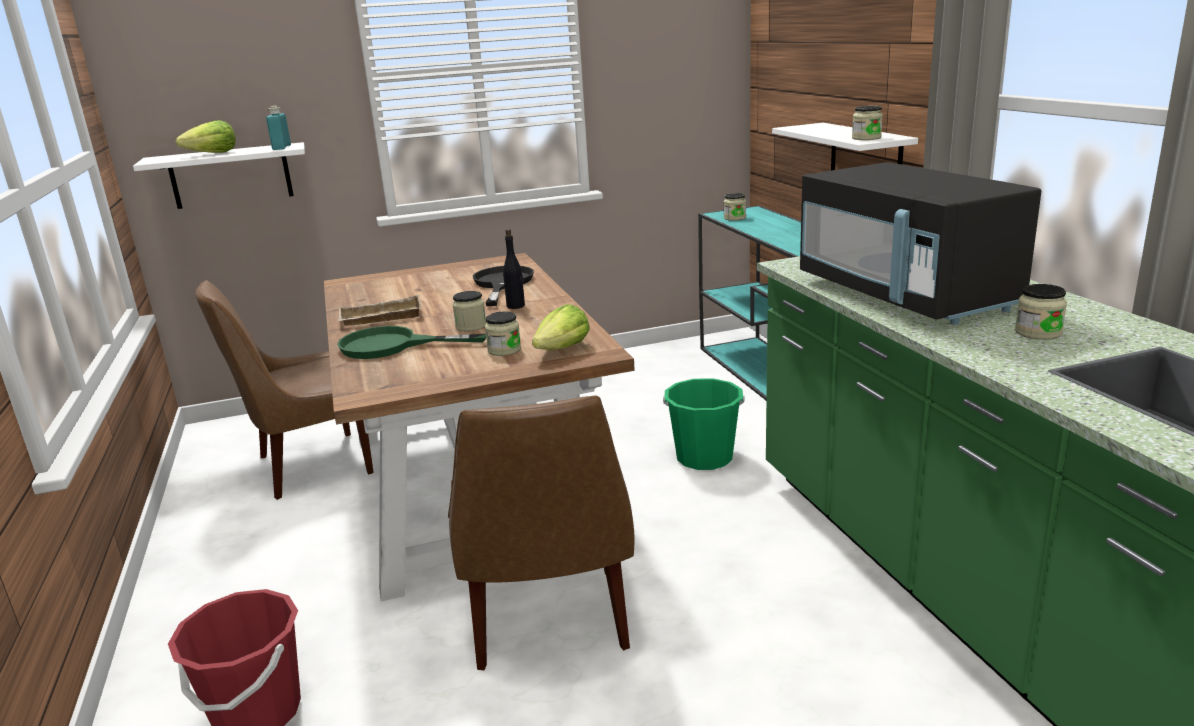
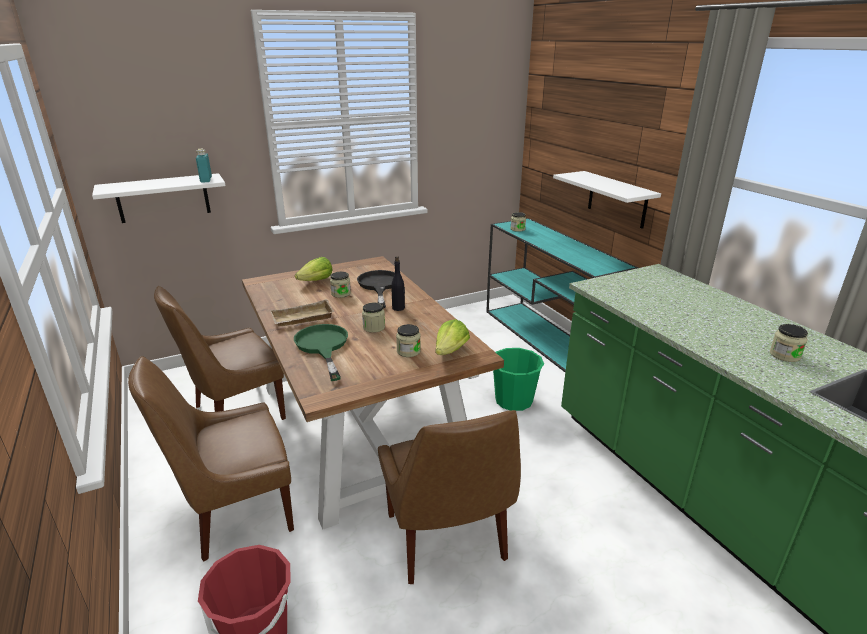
camera: 10 degrees left, 5 degrees up
(212, 154) = (152, 184): lettuce -> lettuce (316, 281)
(273, 578) = (236, 513): none -> brown chair
(392, 346) = (323, 346): green frying pan -> green frying pan turned 75 degrees clockwise
(866, 138) = (627, 191): jar -> jar (341, 294)
(904, 295) = (683, 318): black microwave -> none

